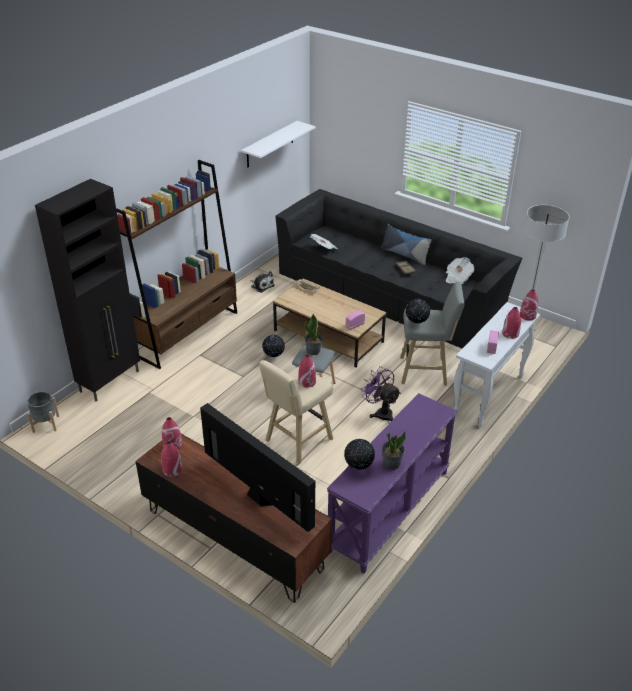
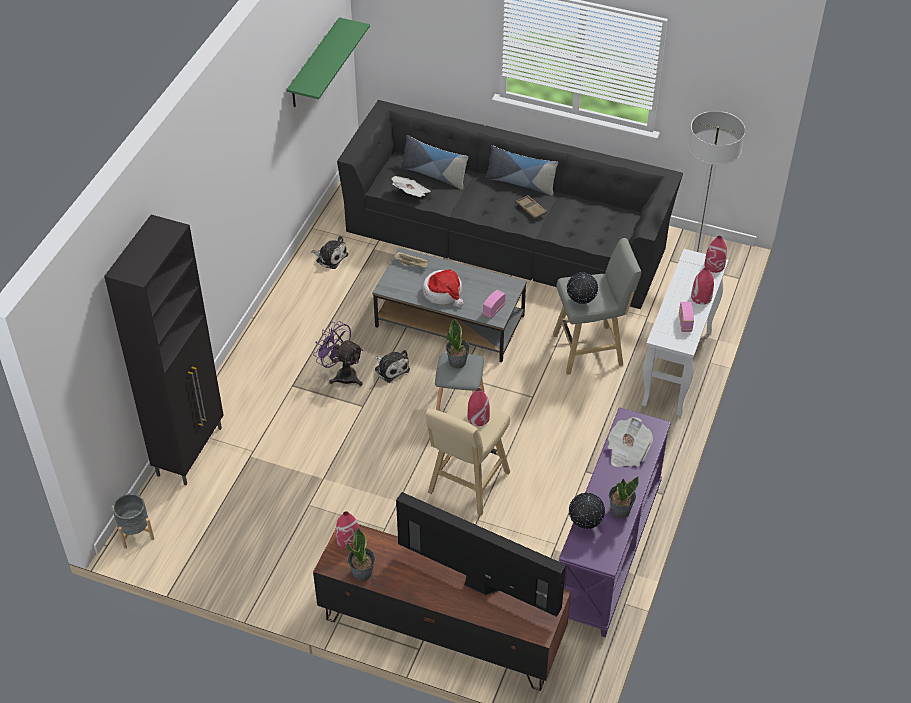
camera: 15 degrees left, 10 degrees up
(172, 469) = (362, 572): red vase -> potted plant
(187, 333) = (260, 355): brown bookcase -> none
(270, 144) = (314, 64): white shelf -> green shelf
(274, 357) = (391, 368): globe -> plush toy
(323, 309) = (443, 293): none -> hat
(328, 336) = (450, 321): brown coffee table -> grey coffee table
(345, 241) = (434, 175): none -> pillow
(381, 412) = (555, 422): purple fan -> purple fan (342, 374)
(457, 277) = (602, 210): newspaper -> newspaper (627, 451)

